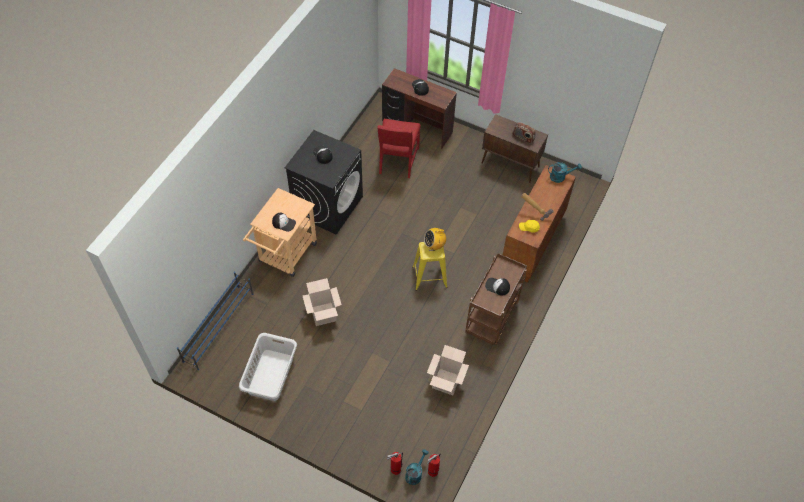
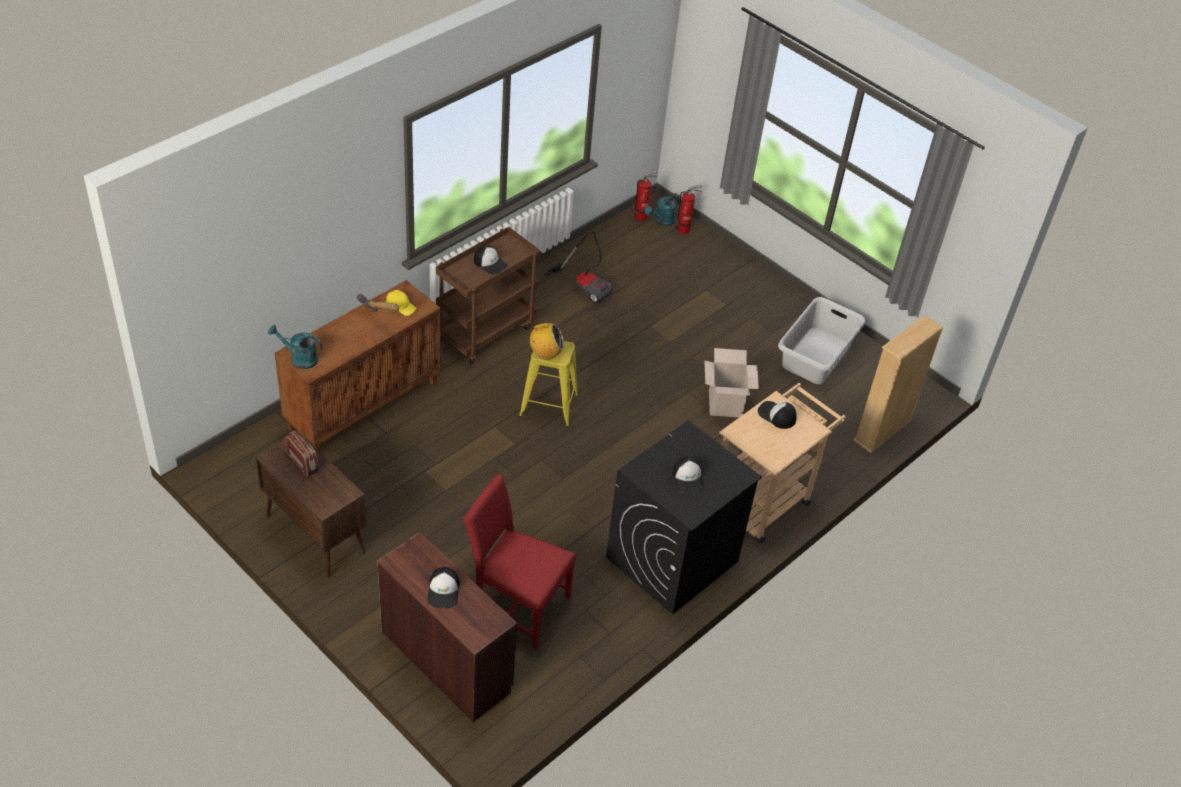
camera: 165 degrees left, 10 degrees down
(219, 326) = (882, 431): blue shoe rack -> beige bookcase
(397, 161) = (516, 603): red chair -> red chair turned 90 degrees counterclockwise
(446, 381) = (585, 286): cardboard box -> vacuum cleaner

